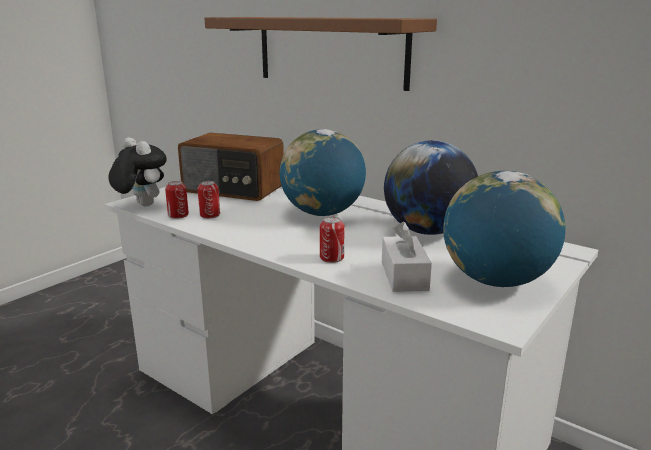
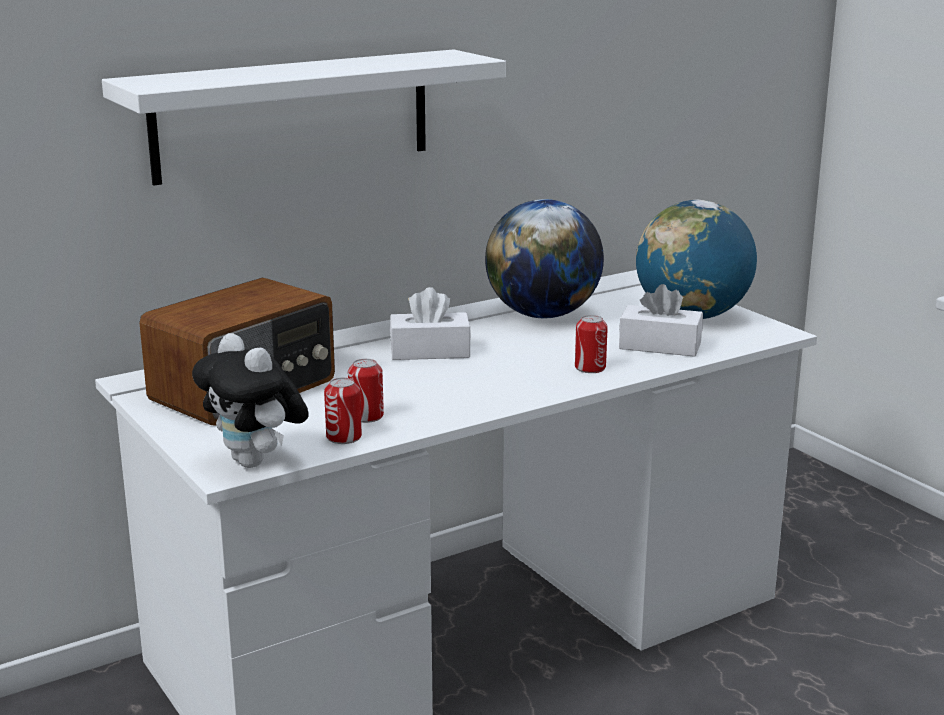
camera: 70 degrees left, 0 degrees up
(141, 205) = (256, 462): plush toy -> plush toy turned 105 degrees counterclockwise
(322, 213) = (430, 351): globe -> white tissue box
(330, 51) = (293, 115): brown shelf -> white shelf

